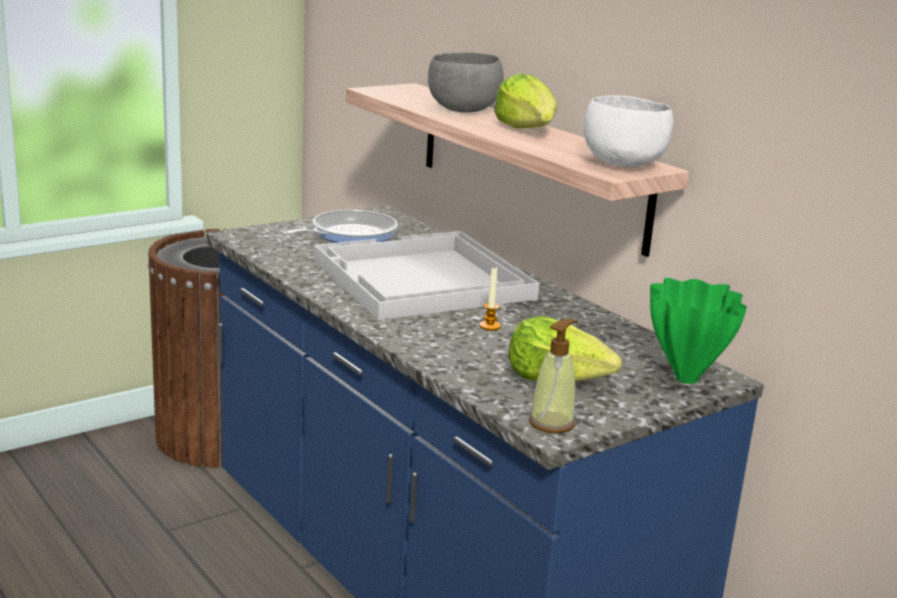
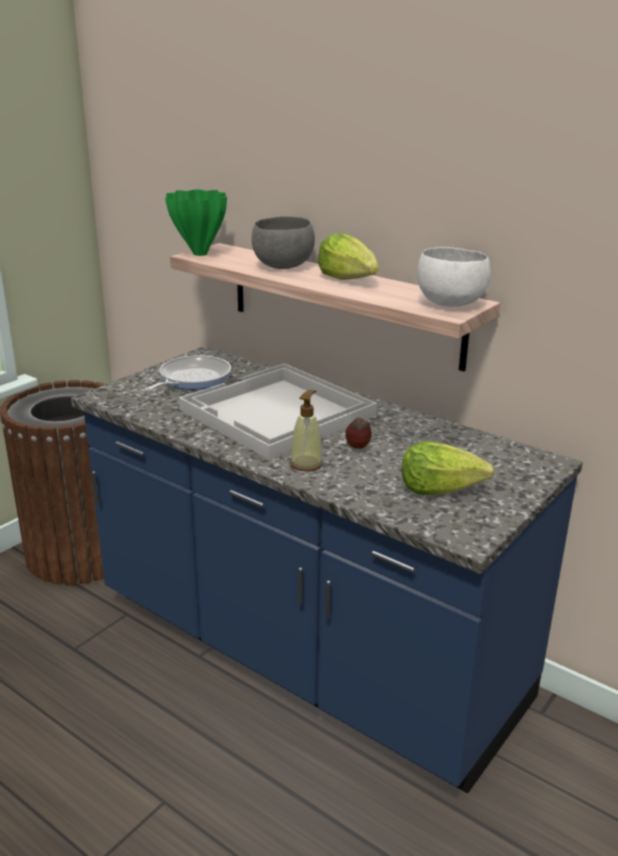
camera: 15 degrees left, 5 degrees up
(489, 326) = (358, 448): candle -> apple
(552, 423) = (464, 531): soap dispenser -> soap dispenser (306, 464)
(685, 378) = (528, 468): green vase -> green vase (199, 253)

